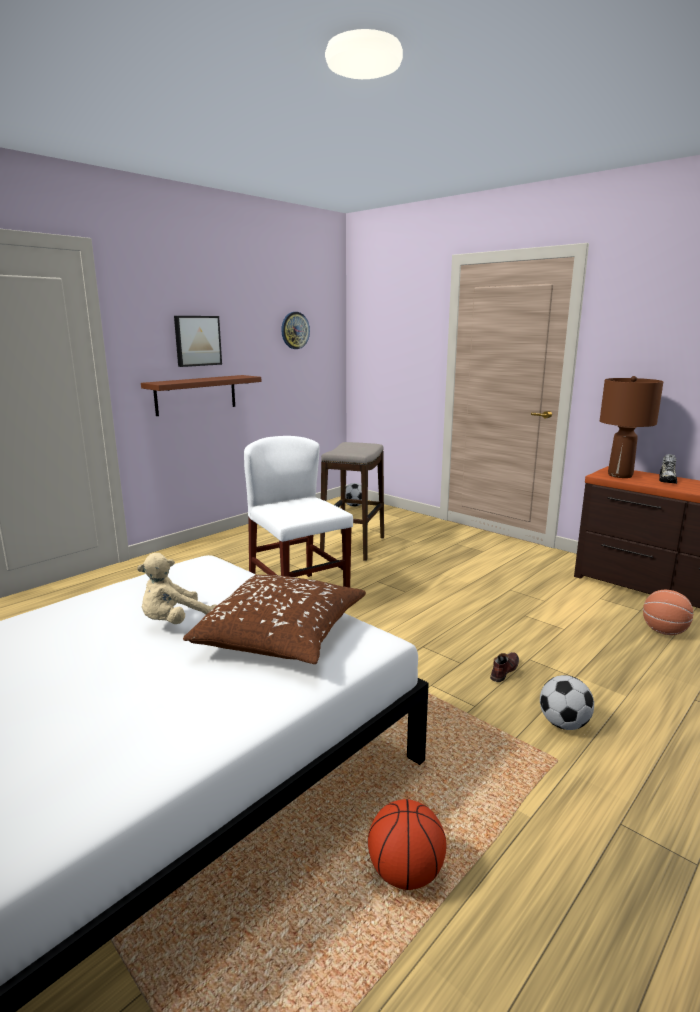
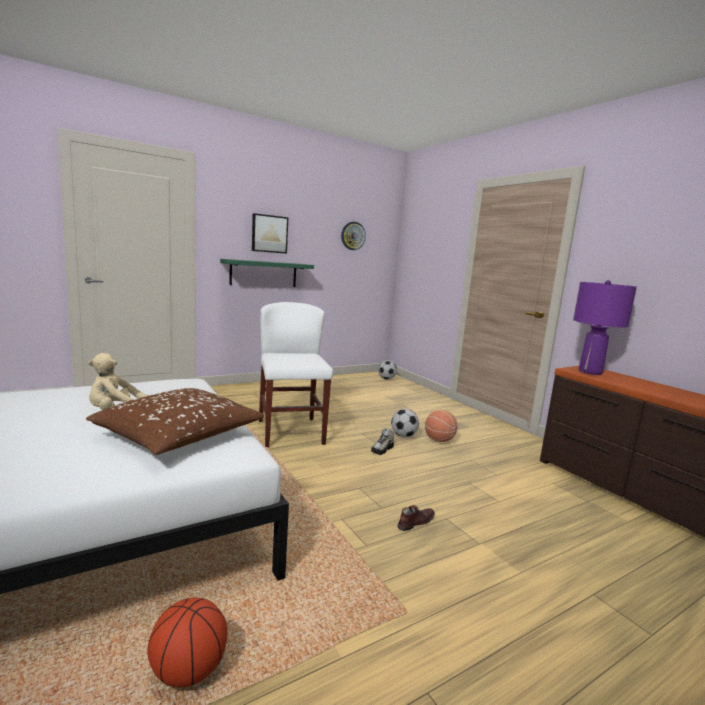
camera: 15 degrees right, 5 degrees down
(196, 395) = (263, 273): brown shelf -> green shelf
(353, 546) = (362, 405): stool -> none
(564, 724) = (438, 581): football -> football (404, 436)
(620, 475) = (590, 372): brown table lamp -> purple table lamp
(664, 631) = (601, 524): basketball -> basketball (439, 440)
(667, 480) = (635, 381): shoe -> shoe (382, 449)

